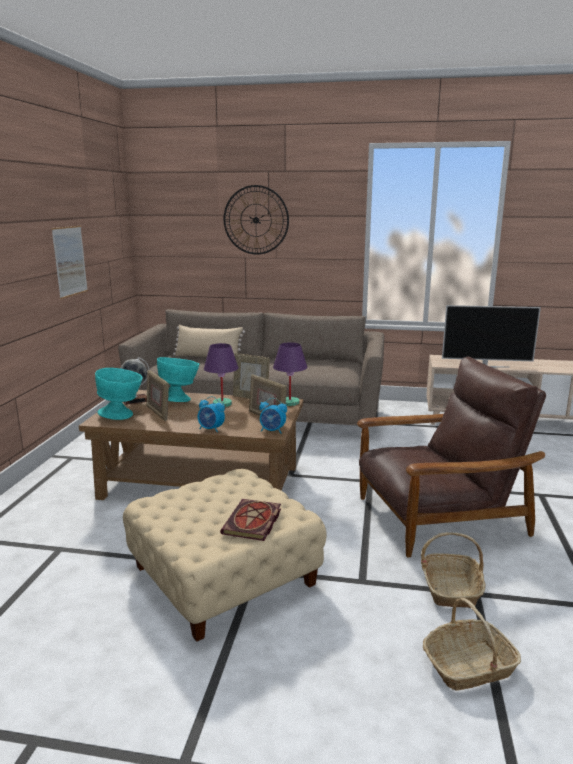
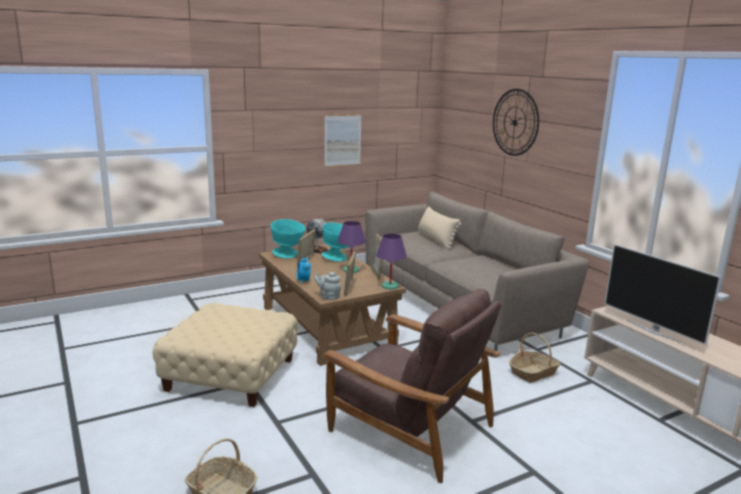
camera: 50 degrees right, 0 degrees up
(253, 523) = (222, 339): book -> none
(272, 431) = (328, 297): alarm clock -> grey teapot
(451, 588) = (308, 461): basket -> basket (533, 373)

